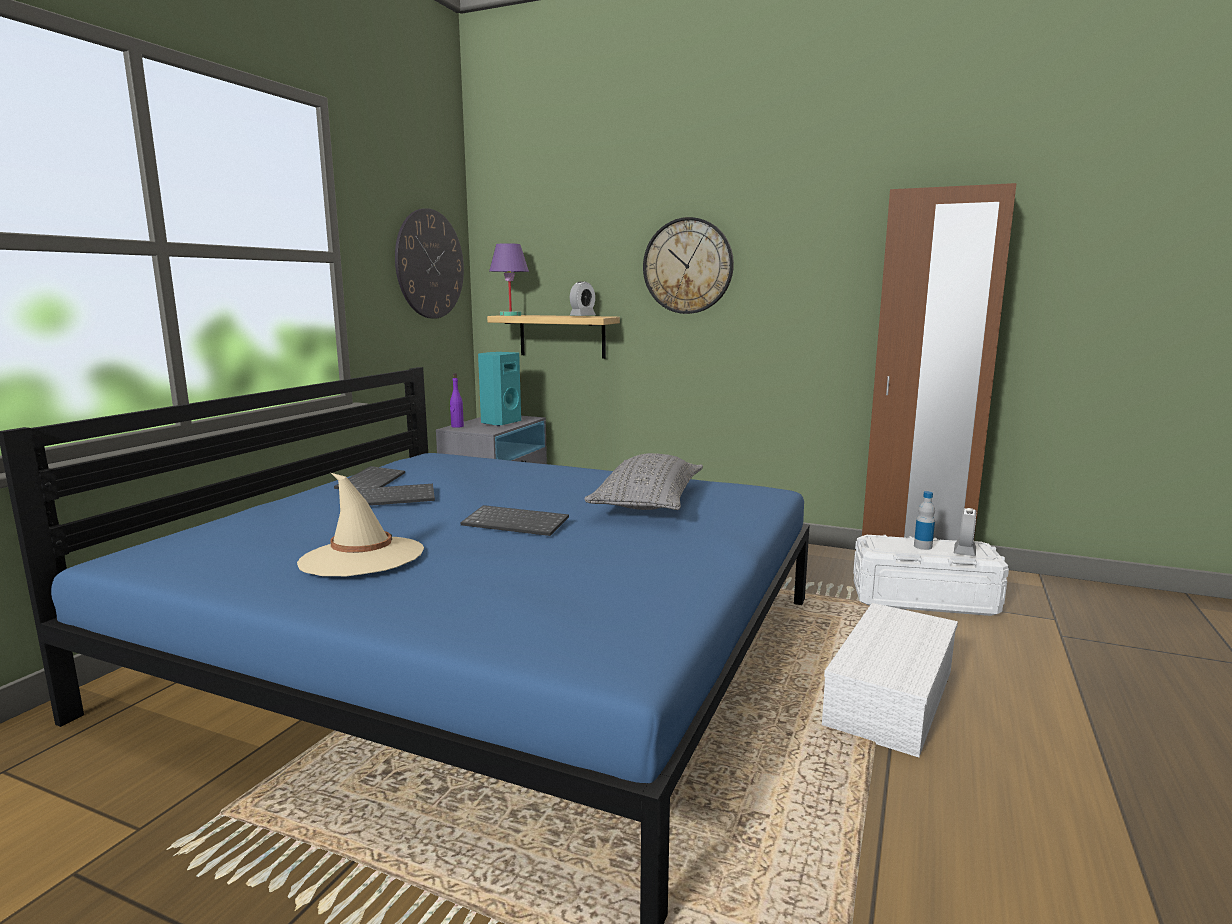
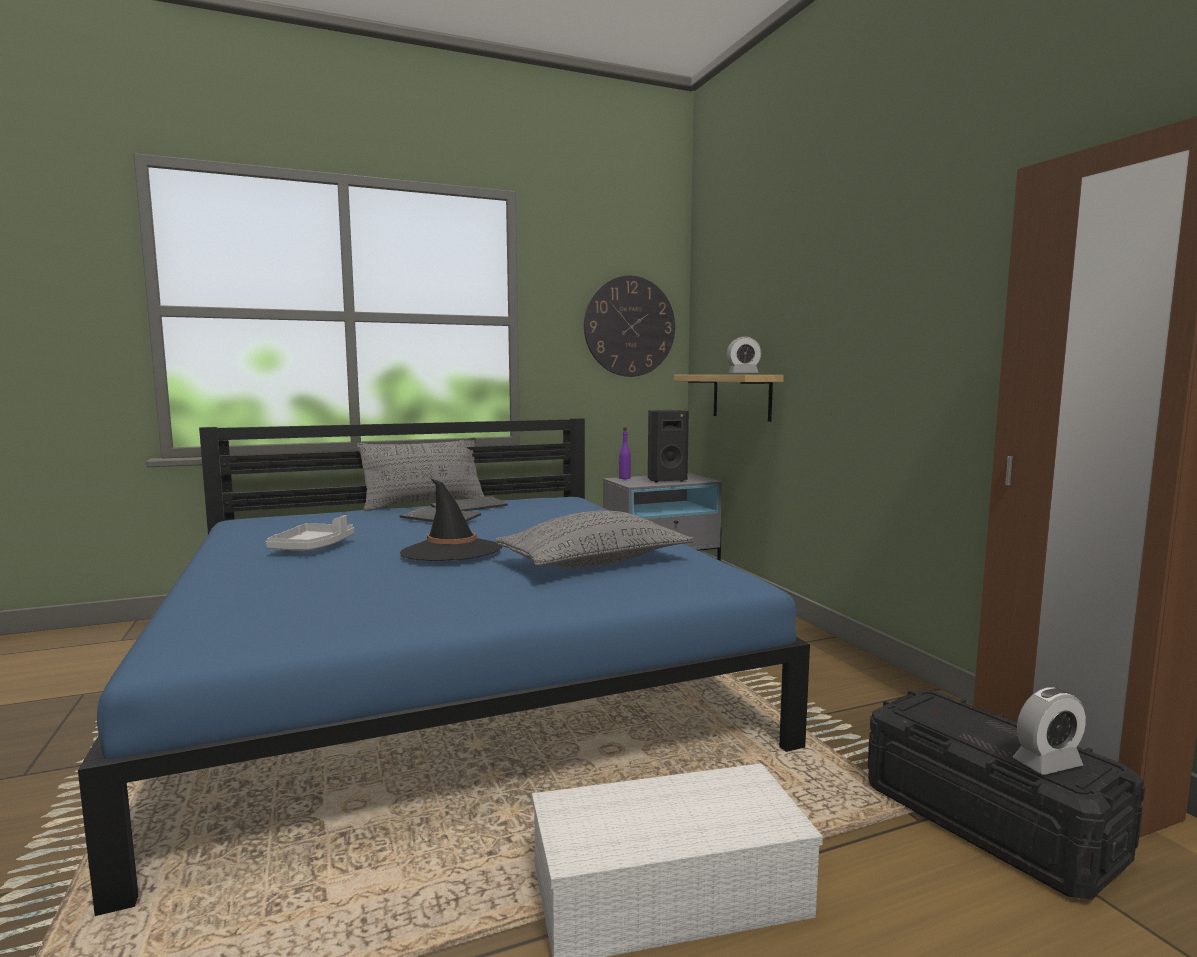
camera: 45 degrees right, 5 degrees down
(302, 489) = (424, 504): none -> grey pillow
(362, 557) = (313, 547): beige hat -> grey tray
(499, 423) = (665, 480): turquoise speaker -> black speaker
(510, 315) = (695, 374): purple table lamp -> none
(517, 523) = (451, 551): keyboard -> black hat
(688, 266) = (841, 312): wall clock -> none
(922, 546) = (985, 732): bottle -> none
(923, 599) = (988, 821): white storage box -> black storage box

